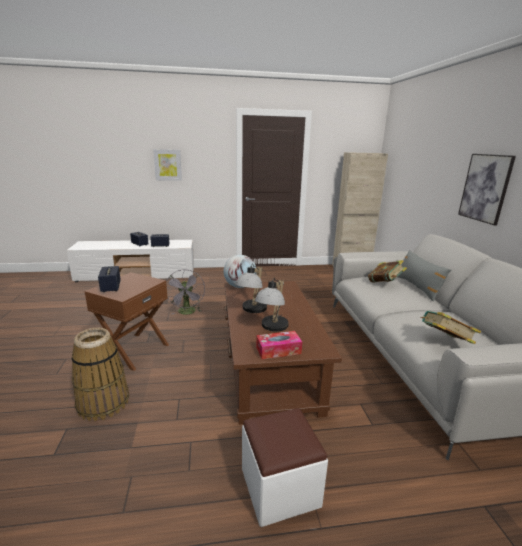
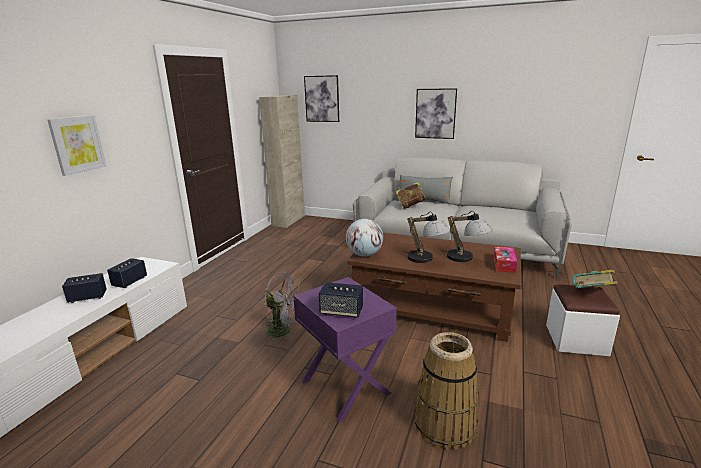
camera: 60 degrees left, 0 degrees up
(134, 350) = (344, 387): brown side table -> purple side table
(402, 159) = (322, 99): none -> picture
(444, 341) = (510, 217): book -> book (592, 295)

